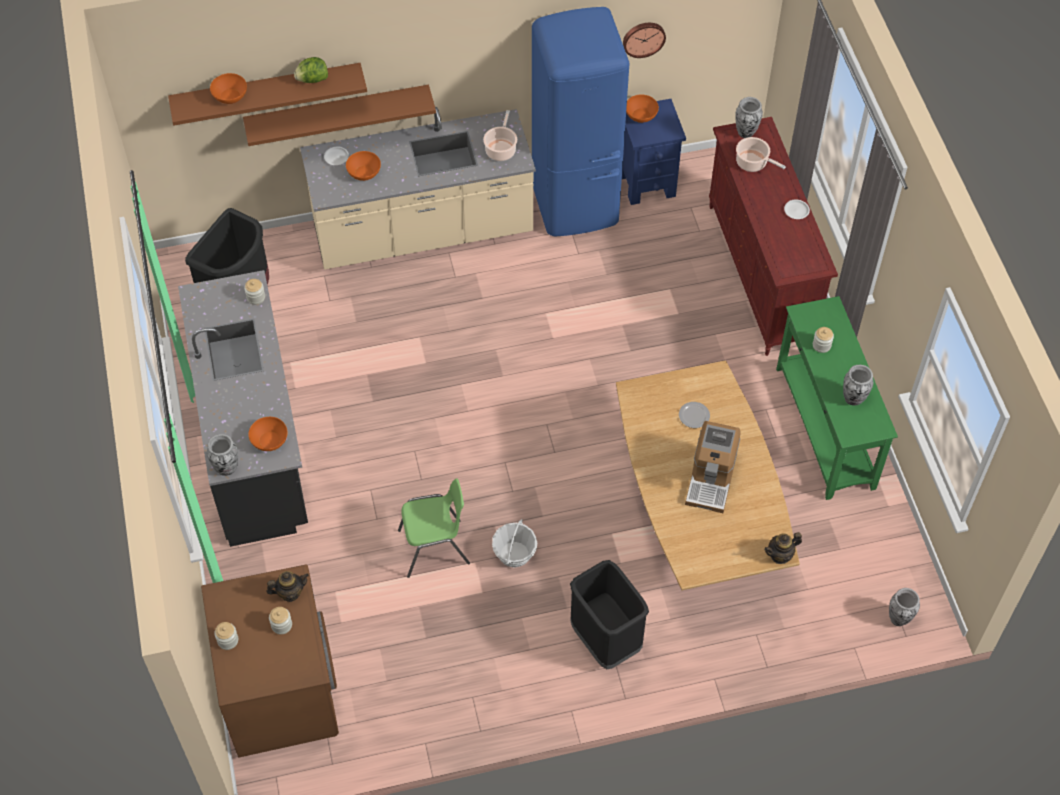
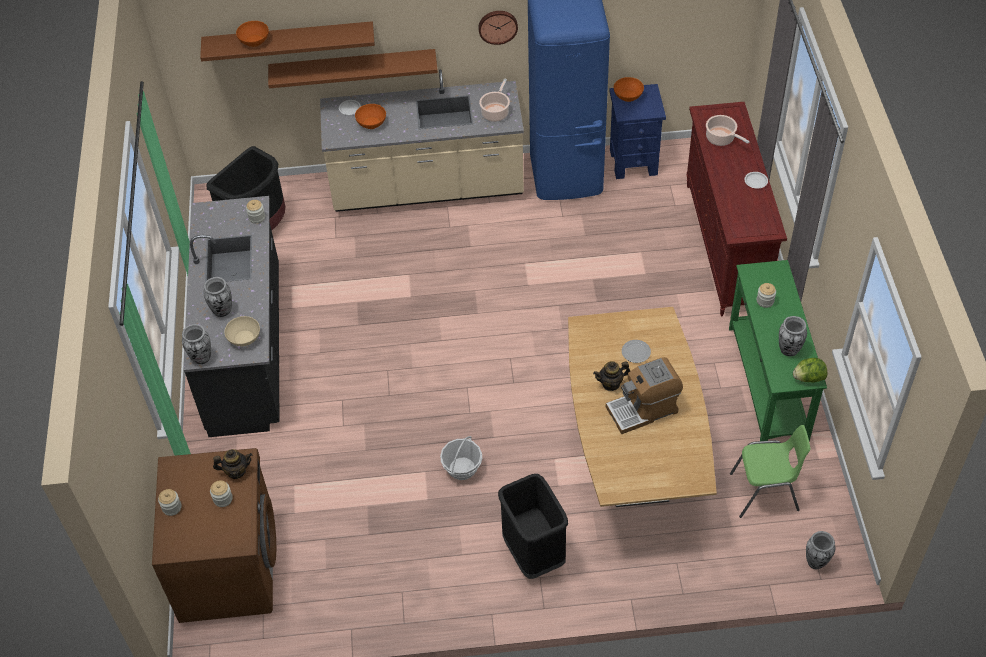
camera: 10 degrees right, 5 degrees down
(270, 440) = (244, 338): orange bowl -> beige bowl
(312, 80) = (328, 32): lettuce -> lettuce (808, 378)
(435, 548) = (390, 456): green chair -> green chair (765, 493)
(643, 38) = (631, 22): wall clock -> wall clock (497, 26)
(711, 479) = (643, 409): coffee machine -> coffee machine turned 45 degrees clockwise
(746, 133) = (719, 113): vase -> vase (222, 311)
(780, 555) = (699, 483): teapot -> teapot (611, 384)

